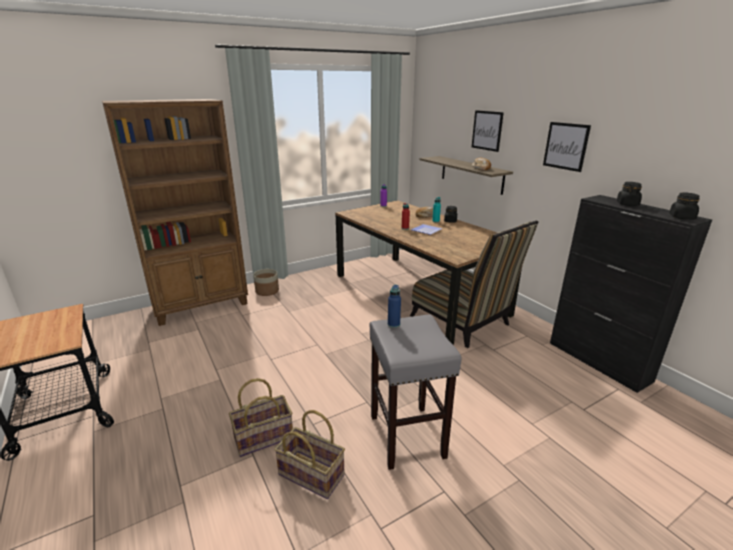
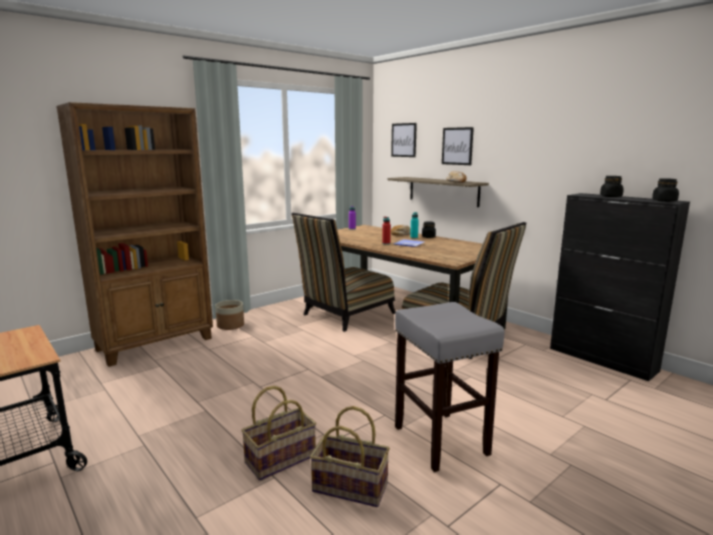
camera: 10 degrees left, 10 degrees down
(368, 288) = (344, 315): none -> chair
(393, 324) = (422, 310): blue bottle -> none
(566, 146) = (541, 152): picture -> picture (403, 140)

